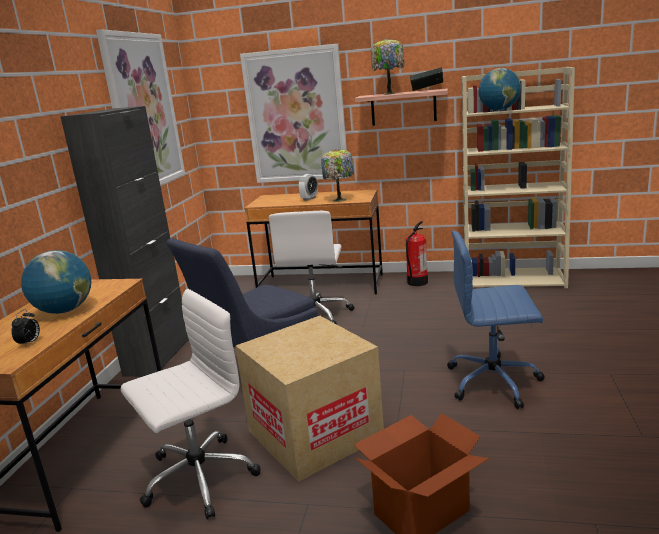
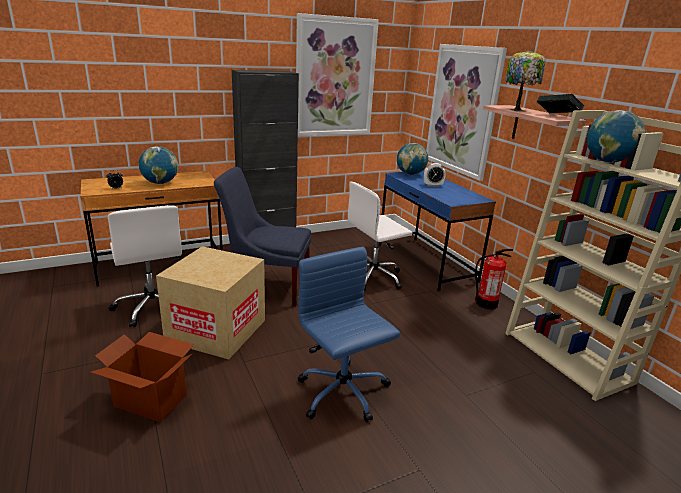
camera: 50 degrees right, 5 degrees up
(197, 478) = (153, 306): white office chair -> white office chair turned 45 degrees clockwise
(265, 200) = (410, 174): none -> globe
(321, 285) = (425, 262): brown desk -> blue desk
(340, 200) = (443, 195): table lamp -> none

